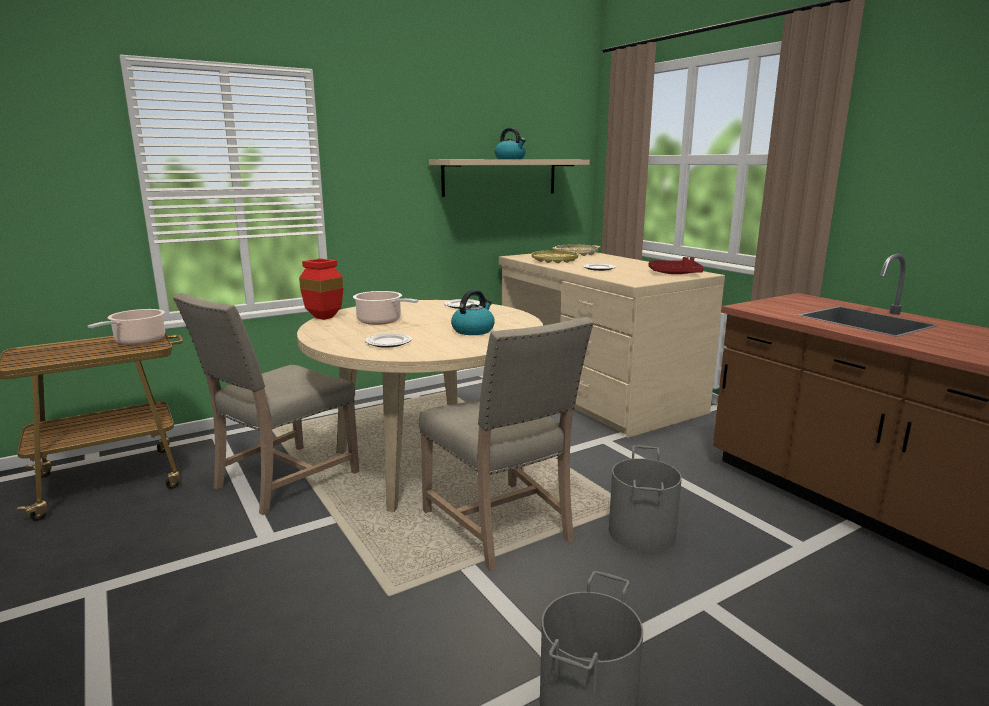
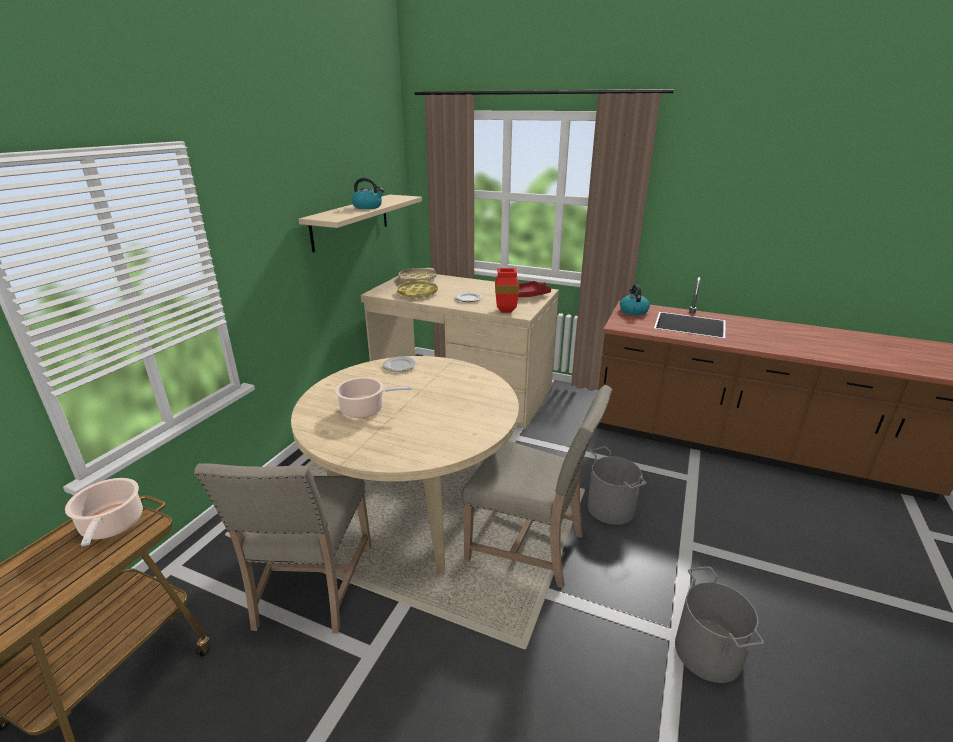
camera: 35 degrees left, 10 degrees up
(326, 317) = (304, 420): red vase -> red vase (507, 311)
(388, 343) = (418, 438): plate -> none
(473, 330) = (459, 398): kettle -> kettle (633, 311)

